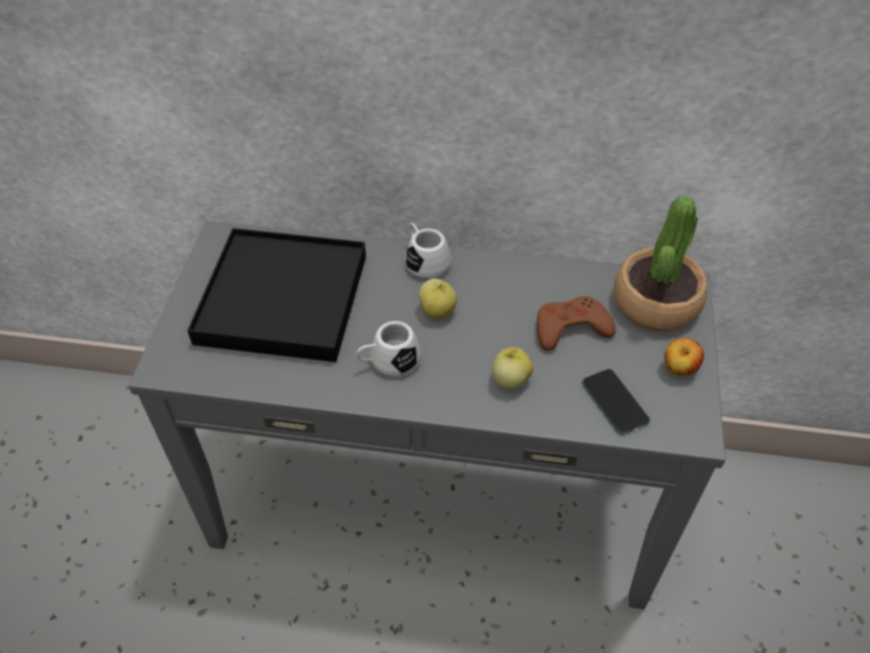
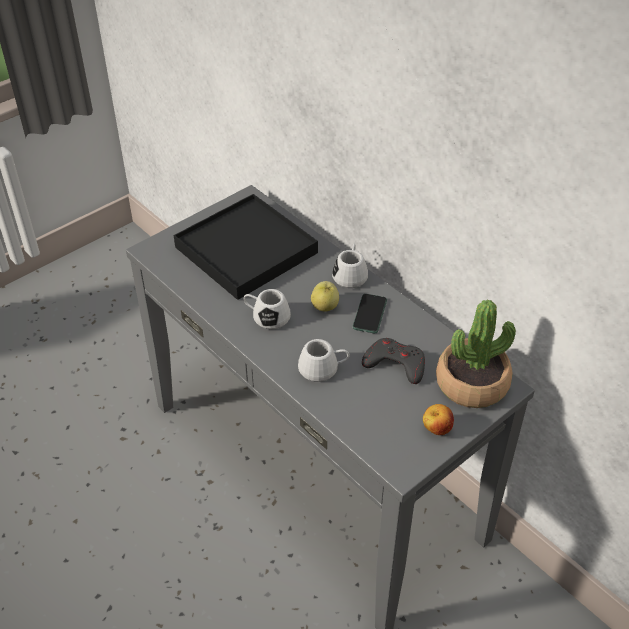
camera: 40 degrees right, 5 degrees down
(510, 379) = (323, 368): apple -> white mug
(570, 328) = (395, 364): brown game controller -> grey game controller
(614, 402) = (371, 420): phone -> phone (370, 314)

